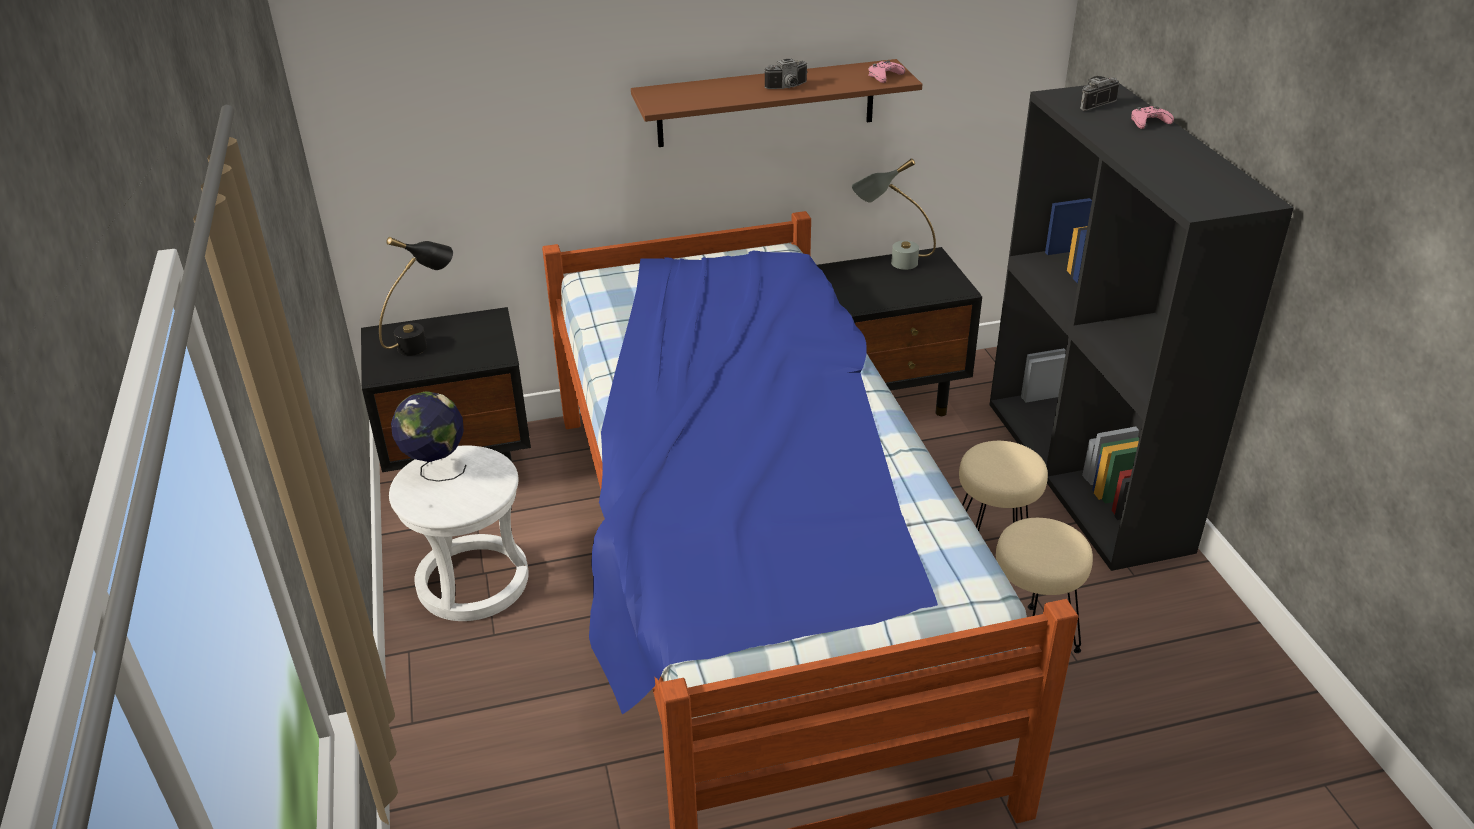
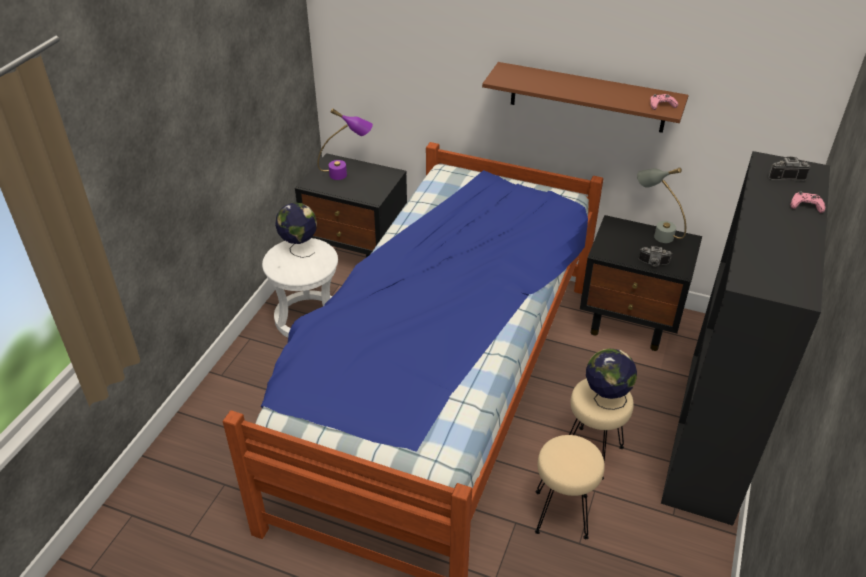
camera: 35 degrees right, 5 degrees up
(424, 342) = (347, 174): black table lamp -> purple table lamp
(788, 87) = (589, 92): camera -> camera (653, 264)
(1011, 464) = (605, 399): none -> globe

